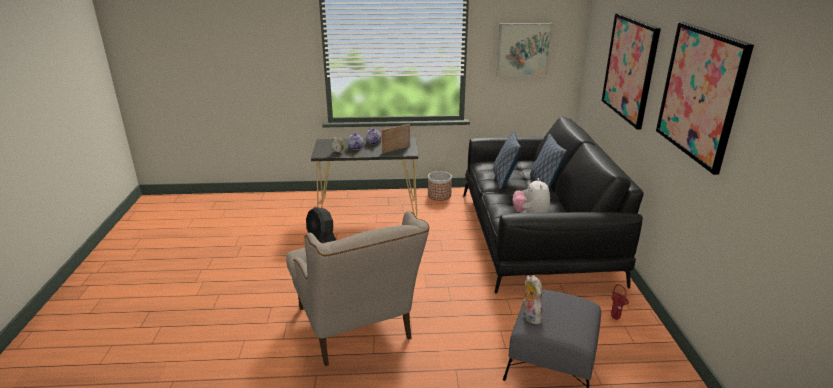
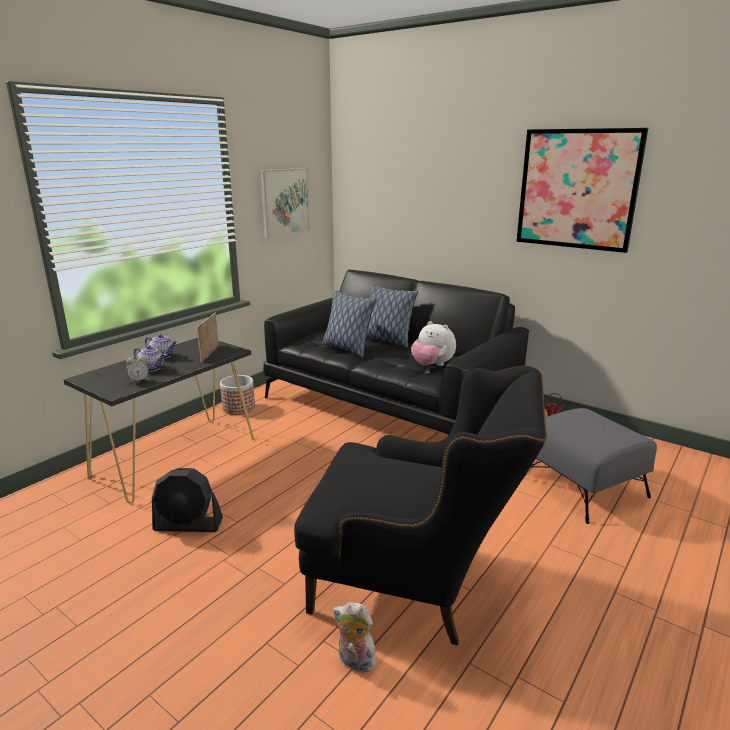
camera: 50 degrees left, 5 degrees down
(357, 331) = (415, 582): beige armchair -> black armchair
(529, 316) = (585, 440): plush toy -> plush toy (354, 662)
(629, 68) = (440, 195): picture -> none

